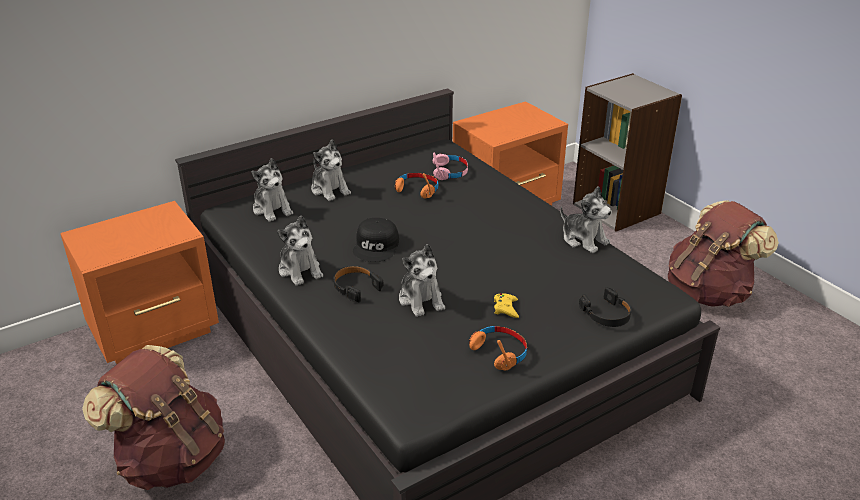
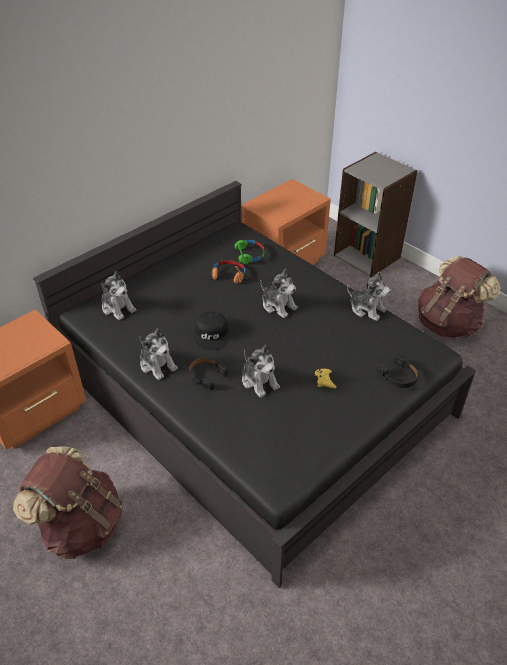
camera: 10 degrees left, 10 degrees up
(330, 190) = (159, 283): plush toy -> plush toy (278, 305)
(450, 172) = (250, 255): pink headphones -> green headphones
(499, 352) = (329, 421): orange headphones -> none

